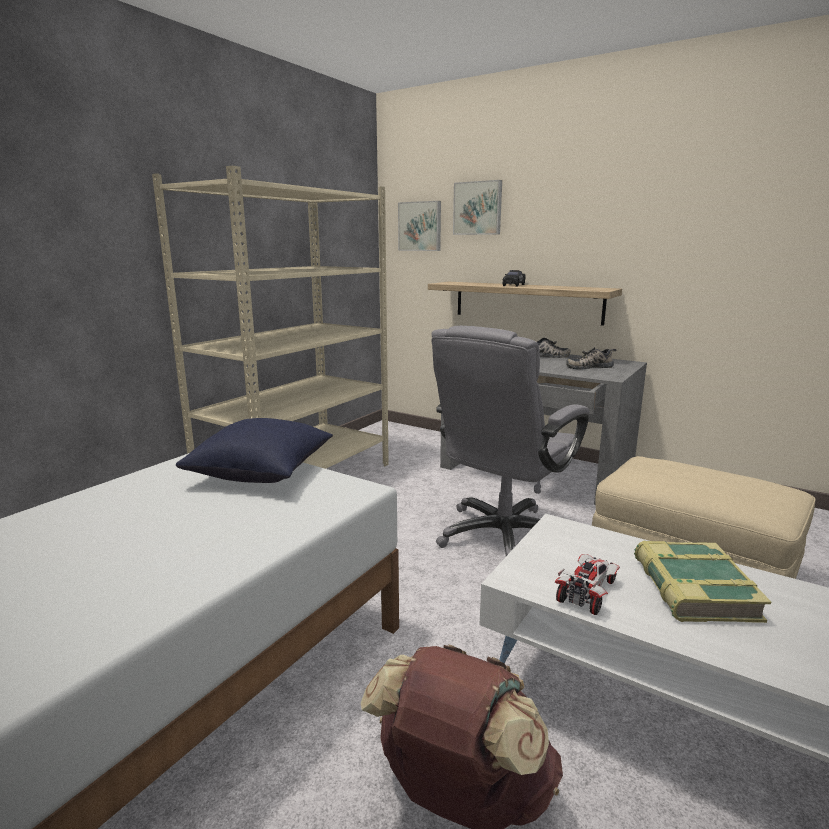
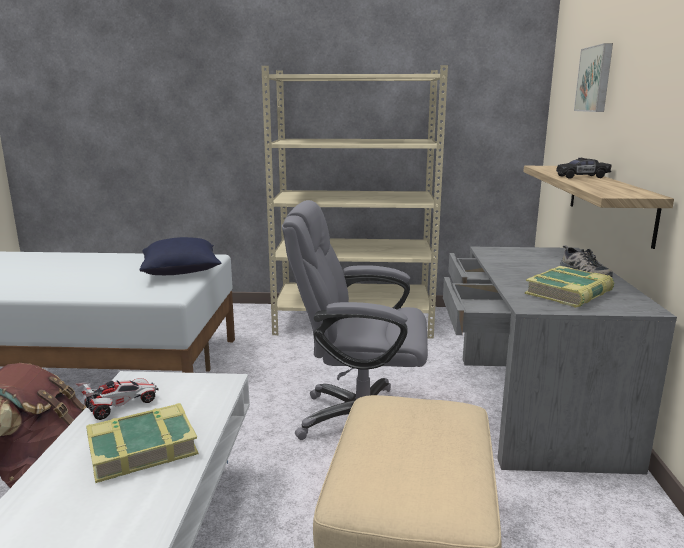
camera: 60 degrees right, 0 degrees up
(420, 226) = (565, 100): picture -> none
(587, 592) = (121, 405): toy car -> toy car turned 45 degrees counterclockwise
(589, 366) = (569, 293): shoe -> book

